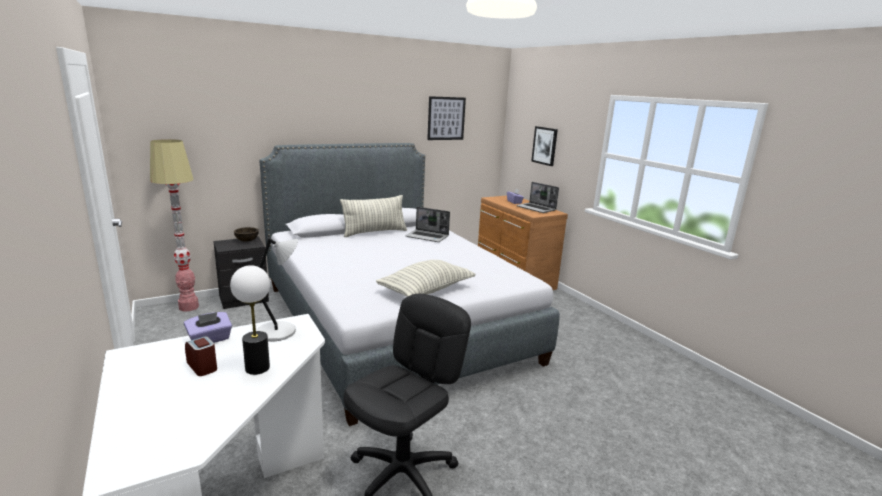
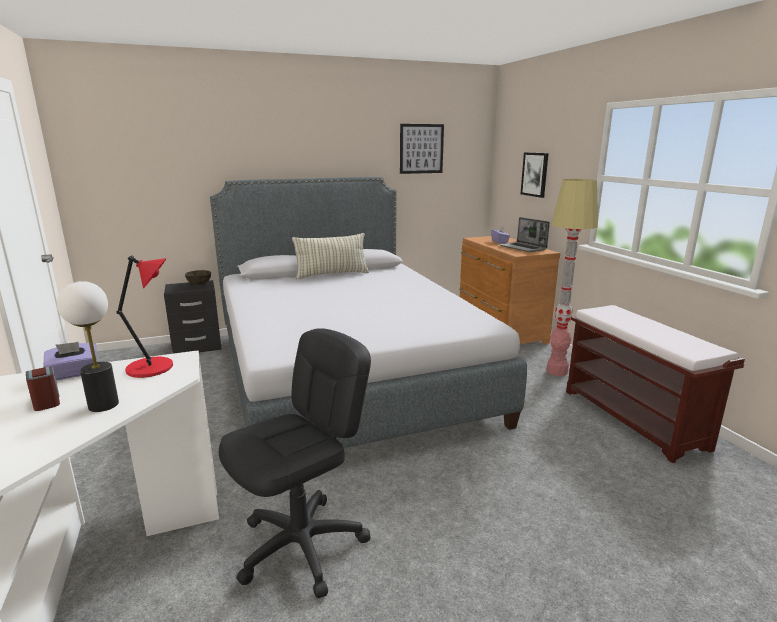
camera: 10 degrees right, 0 degrees up
(189, 307) = (140, 353): floor lamp -> floor lamp (556, 371)
(278, 331) = (153, 368): grey table lamp -> red table lamp
(426, 290) = (360, 333): pillow -> none
(427, 237) = (389, 279): laptop -> none
(636, 353) = (634, 419): none -> brown bench

